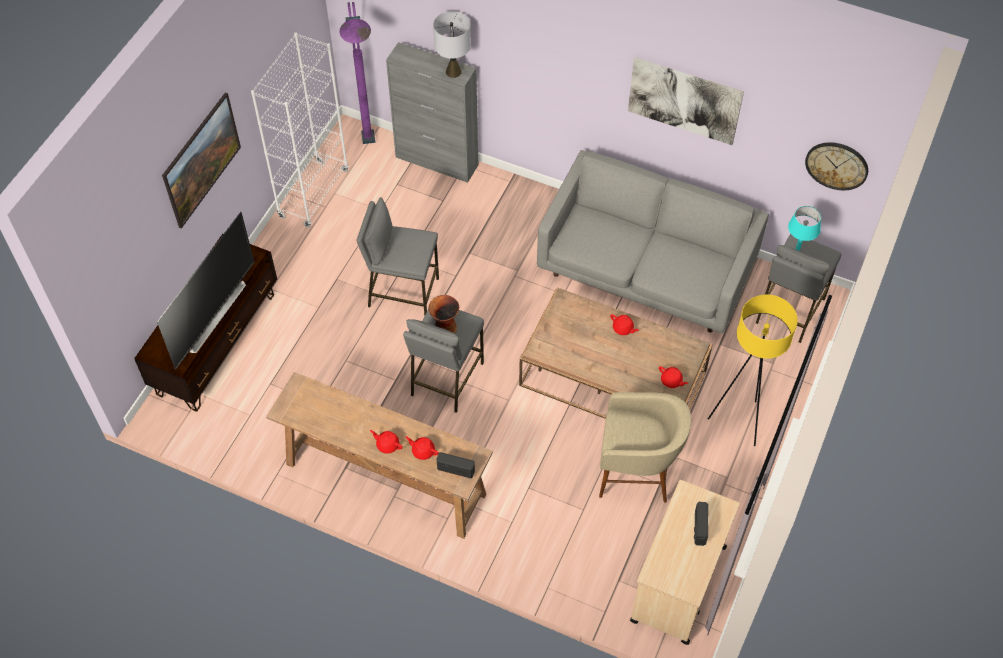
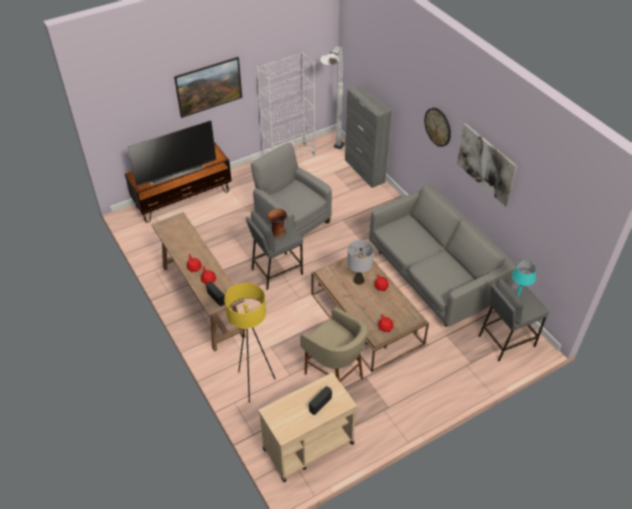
camera: 35 degrees right, 10 degrees down
(370, 160) = (331, 155): purple floor lamp -> white floor lamp
(403, 292) = (292, 221): grey stool -> grey armchair
(453, 72) = (377, 108): grey table lamp -> grey table lamp (358, 280)
(738, 421) = (421, 381): yellow floor lamp -> yellow floor lamp (254, 383)
(837, 165) = (561, 242): wall clock -> wall clock (438, 127)

